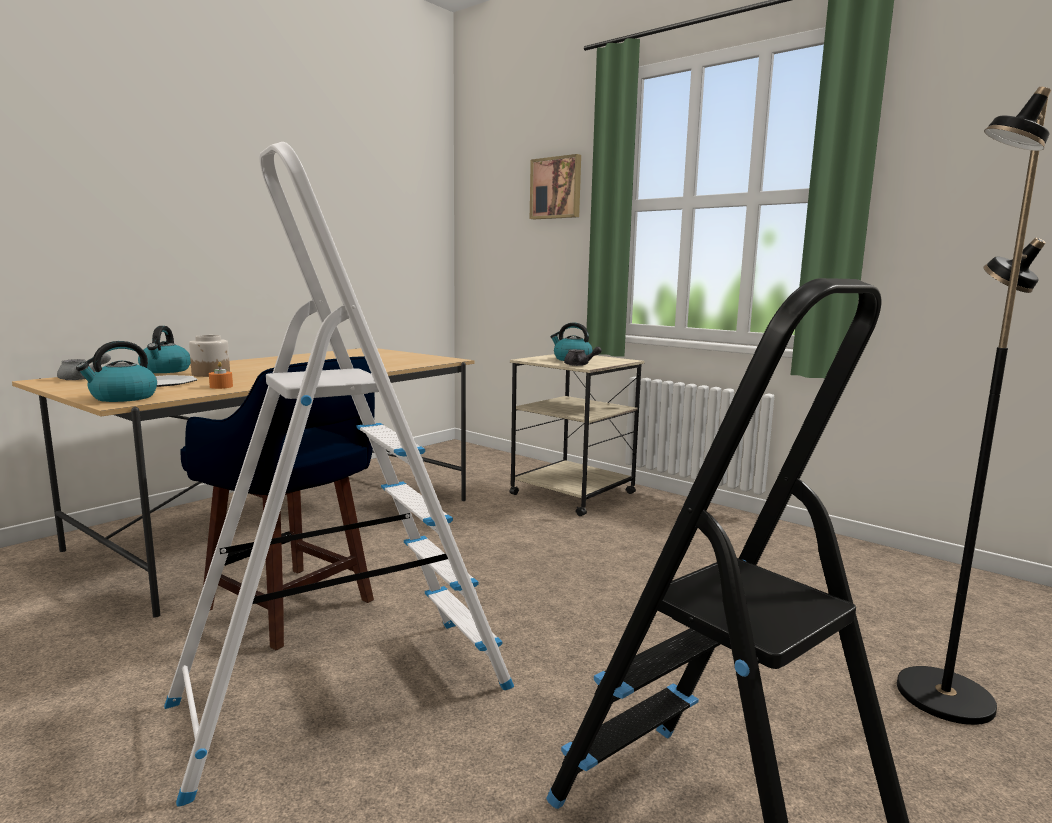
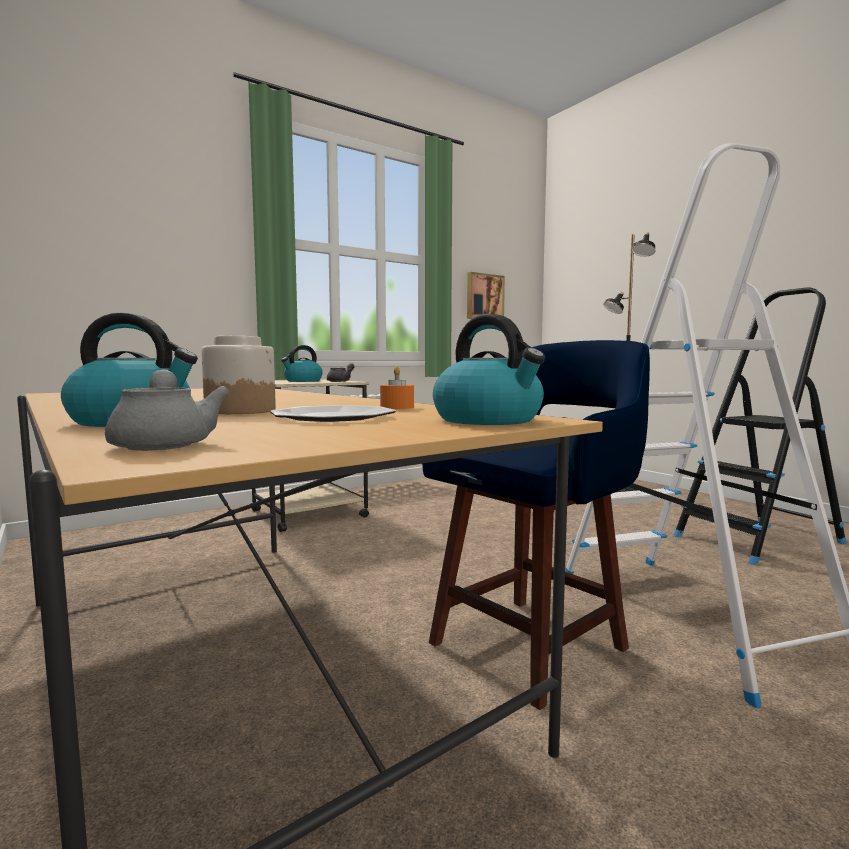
camera: 75 degrees left, 5 degrees down
(556, 188) = (186, 205): picture -> picture (484, 297)

